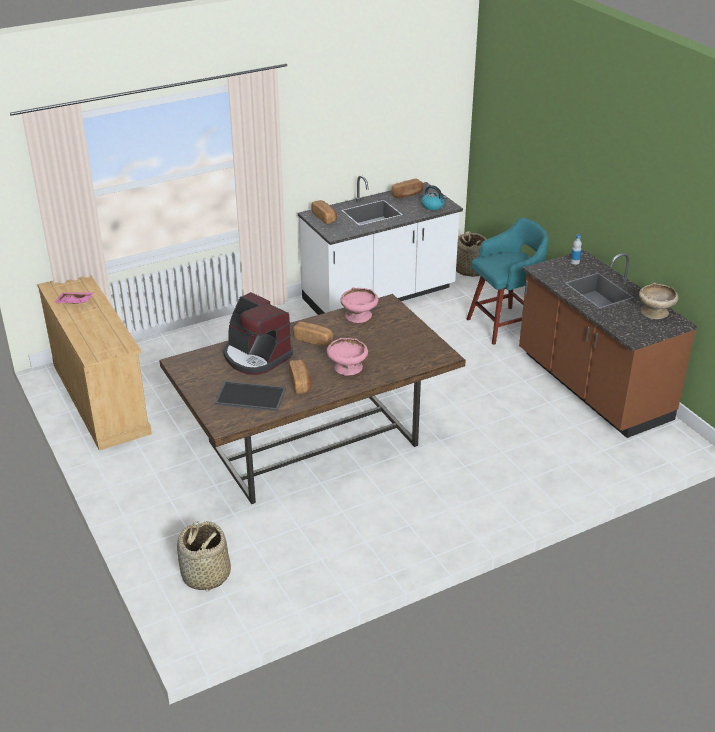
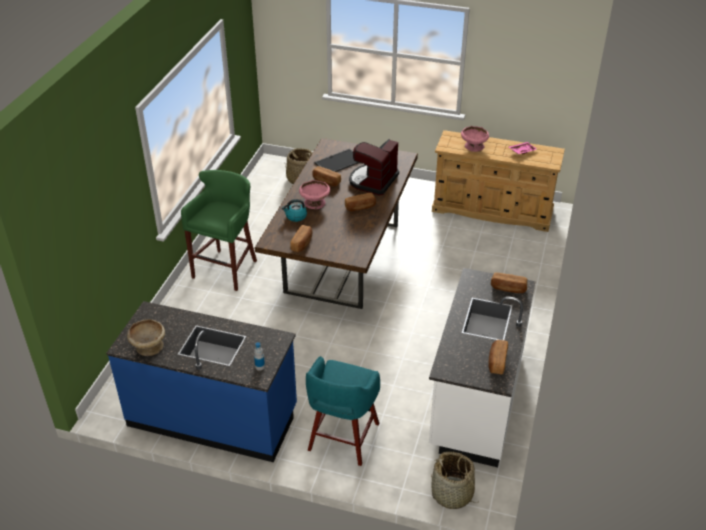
camera: 135 degrees right, 5 degrees up
(256, 356) = (373, 181): coffee machine -> coffee machine turned 60 degrees counterclockwise
(359, 316) = (360, 238): pink bowl -> pink bowl (473, 147)
(417, 338) = (302, 243): none -> bread
(433, 206) = (455, 361): kettle -> kettle (295, 216)
(444, 507) = (226, 268): none -> green stool
(591, 387) = (213, 416): brown counter -> blue counter

